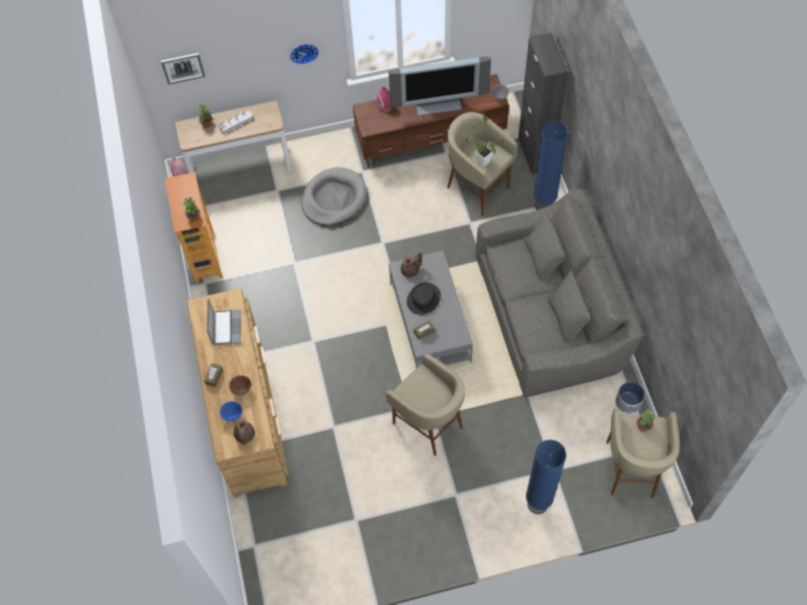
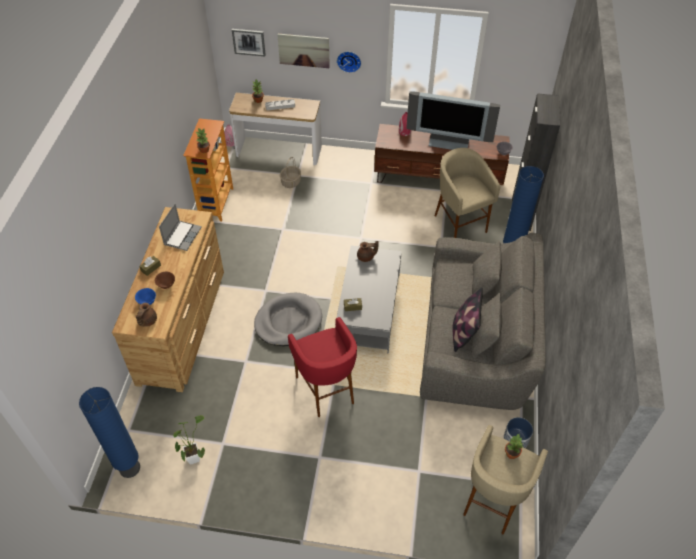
camera: 20 degrees right, 10 degrees down
(249, 57) = (304, 50): none -> picture
(274, 201) = (291, 182): none -> basket
(333, 199) = (338, 194): grey dog bed -> grey dog bed (288, 321)
(423, 299) = (365, 281): black hat -> none
(429, 424) = (326, 389): beige stool -> red stool
(481, 160) = (464, 191): potted plant -> potted plant (193, 456)
(537, 504) = (389, 495): blue floor lamp -> blue floor lamp (129, 468)
(546, 320) = (463, 332): none -> pillow

